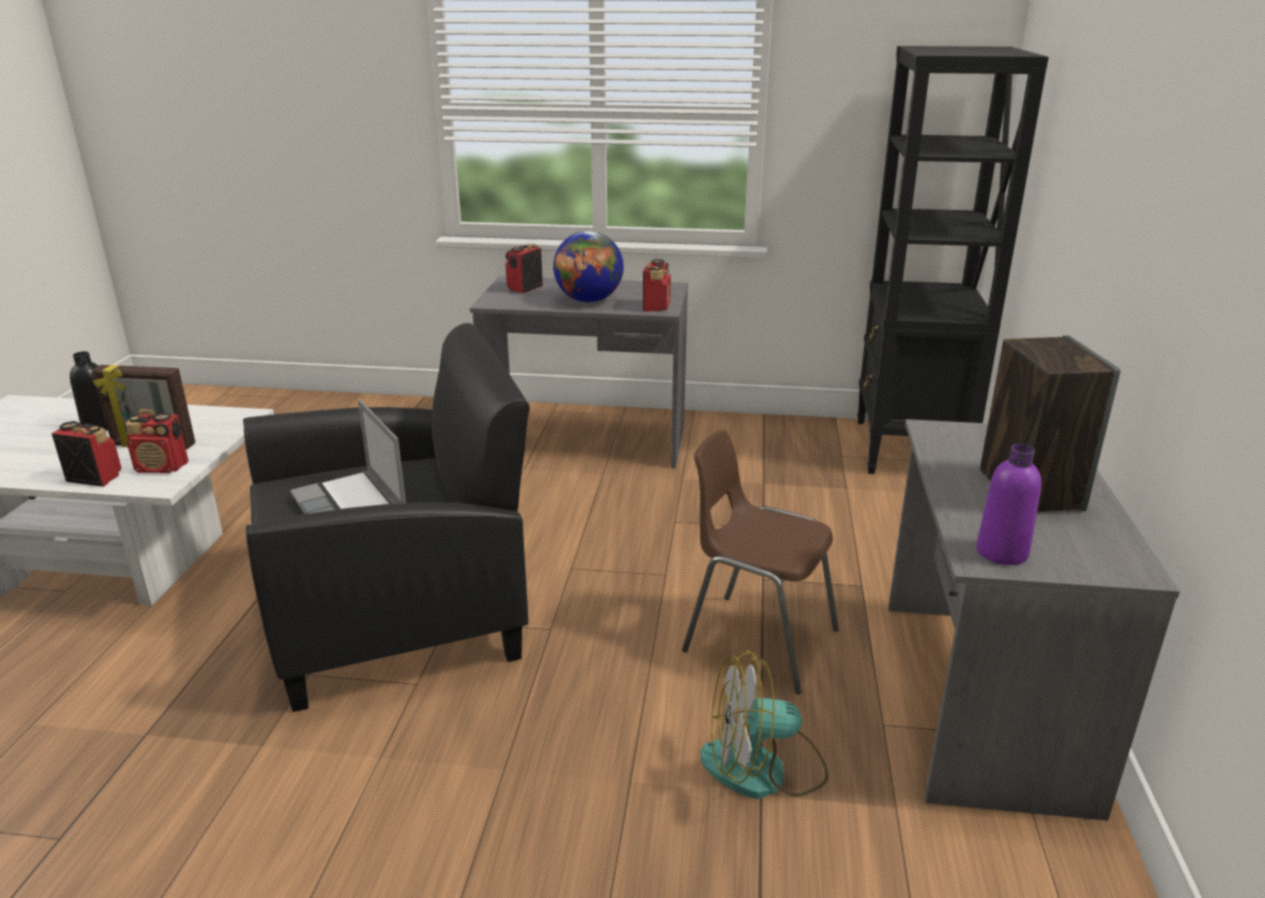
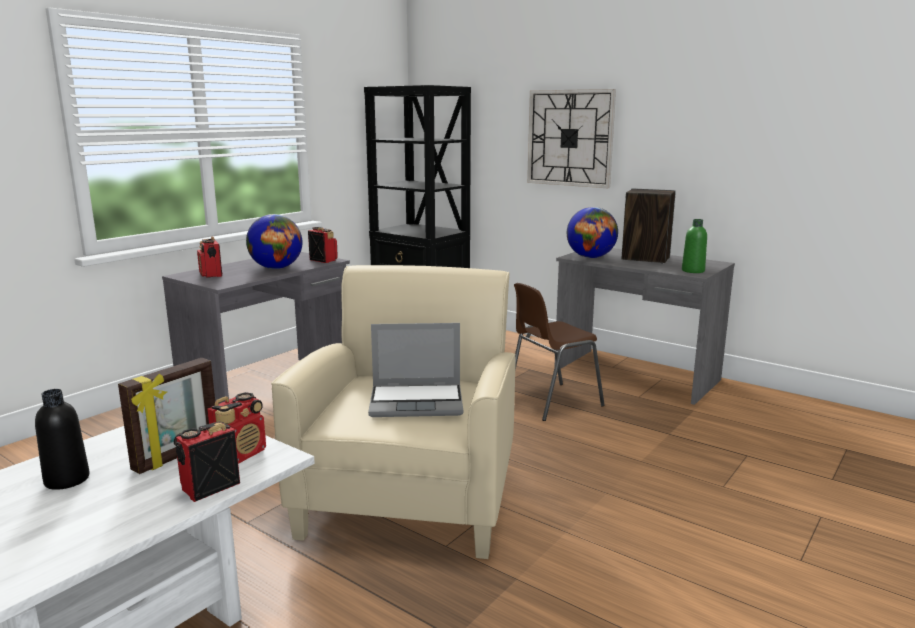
camera: 60 degrees left, 10 degrees down
(399, 616) = (411, 497): black armchair -> beige armchair
(763, 768) = (652, 428): fan -> none
(955, 443) = (590, 257): none -> globe
(1001, 552) = (693, 271): purple bottle -> green bottle
(1106, 193) = (570, 138): none -> wall clock

